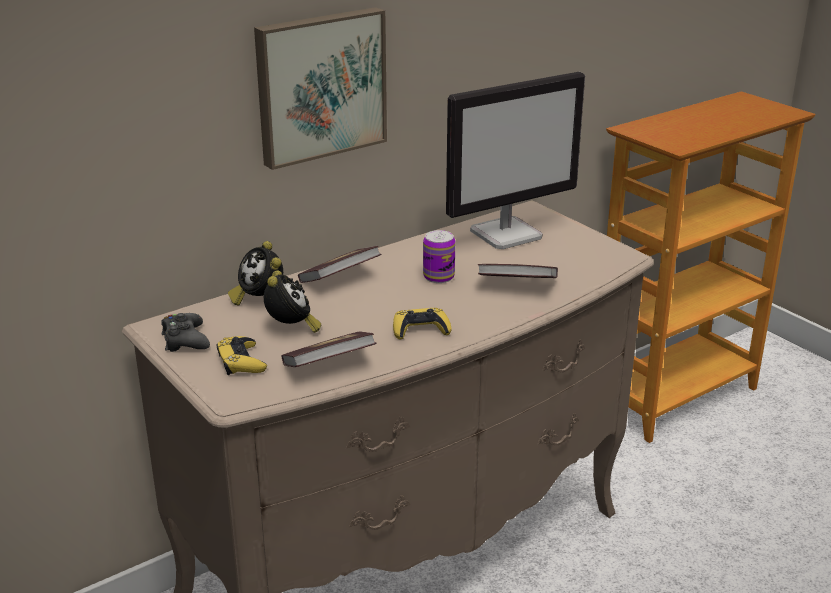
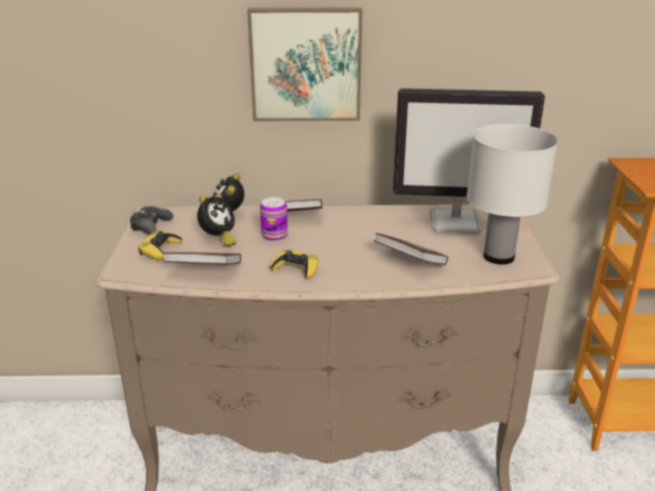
camera: 35 degrees right, 0 degrees up
(438, 277) = (361, 237): can -> can (274, 236)
(584, 255) = (498, 256): none -> white table lamp

